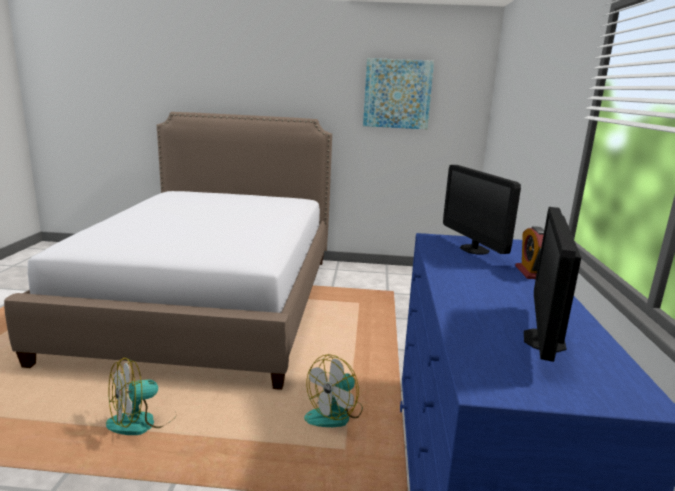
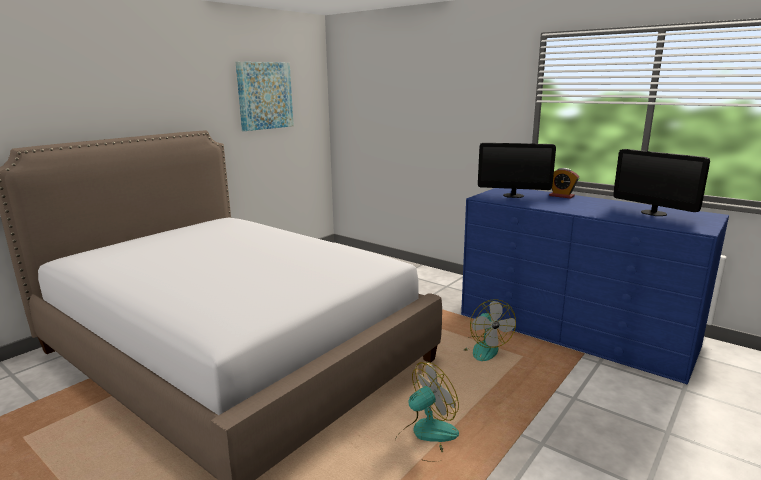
camera: 55 degrees left, 0 degrees up
(142, 421) = (426, 436): fan -> fan turned 120 degrees counterclockwise

